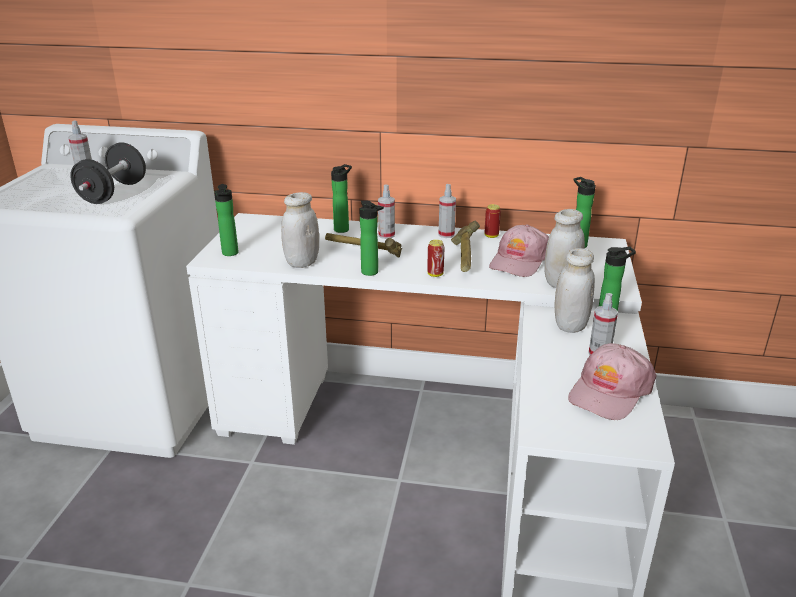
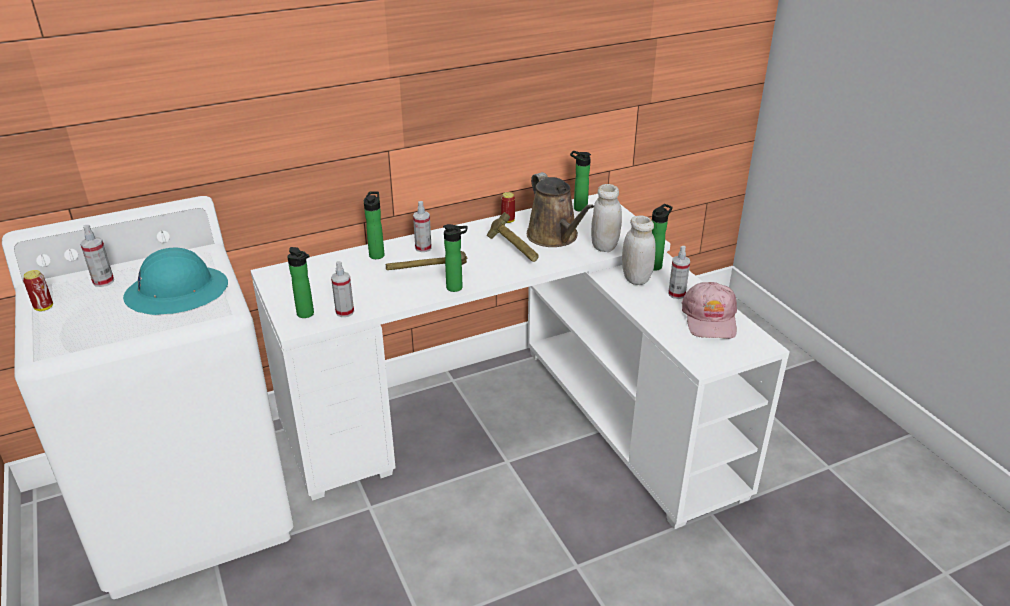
camera: 35 degrees left, 5 degrees up
(113, 193) = (177, 292): black dumbbell -> turquoise hard hat
(302, 262) = (385, 299): white jar -> none
(435, 274) = (508, 271): can -> can (44, 307)
(446, 234) = (471, 231): spray bottle -> spray bottle (345, 312)
(519, 261) = (555, 237): pink cap -> brown watering can

